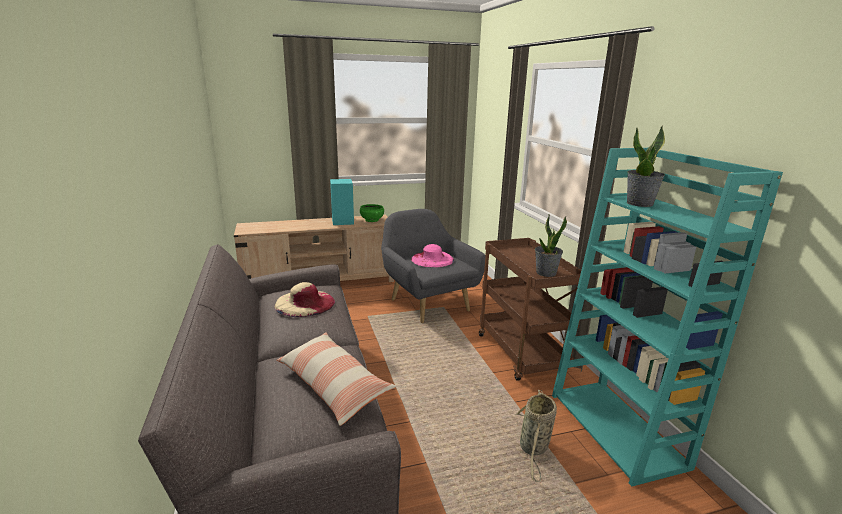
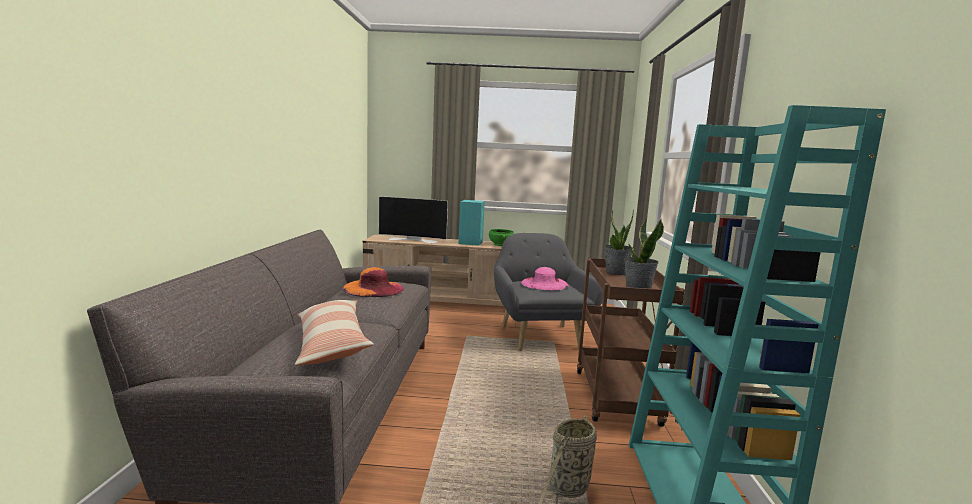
camera: 20 degrees right, 10 degrees down
(285, 226) = (414, 240): none -> television
(304, 303) = (373, 288): beige hat -> orange hat
(640, 204) = (727, 186): potted plant -> potted plant (616, 272)

